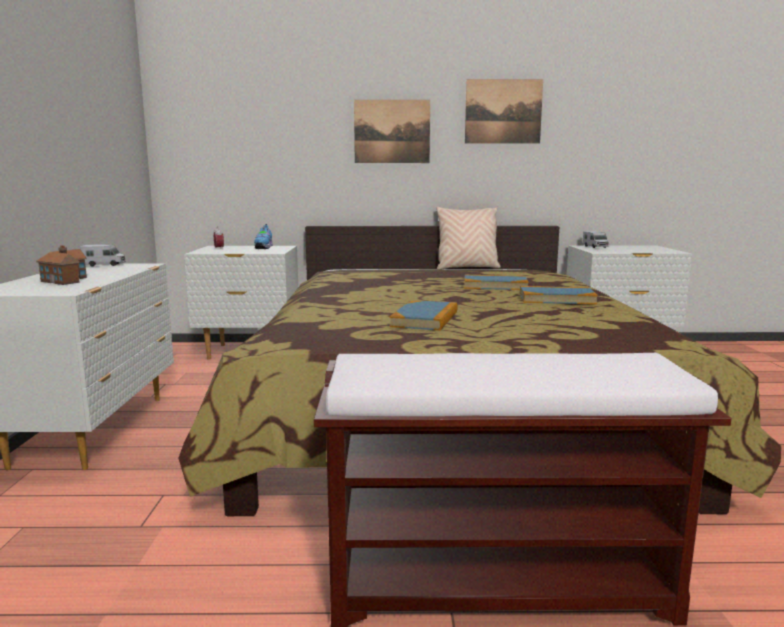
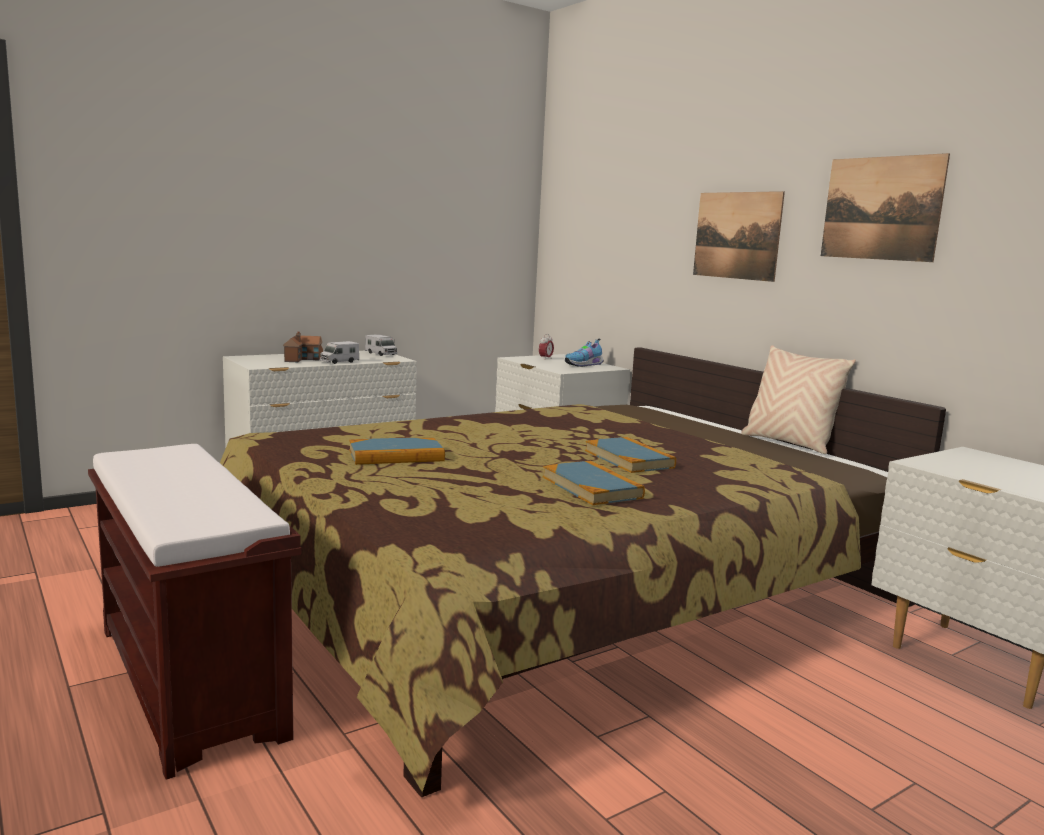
camera: 55 degrees right, 0 degrees up
(595, 247) = (984, 458): toy truck -> toy truck (339, 362)

